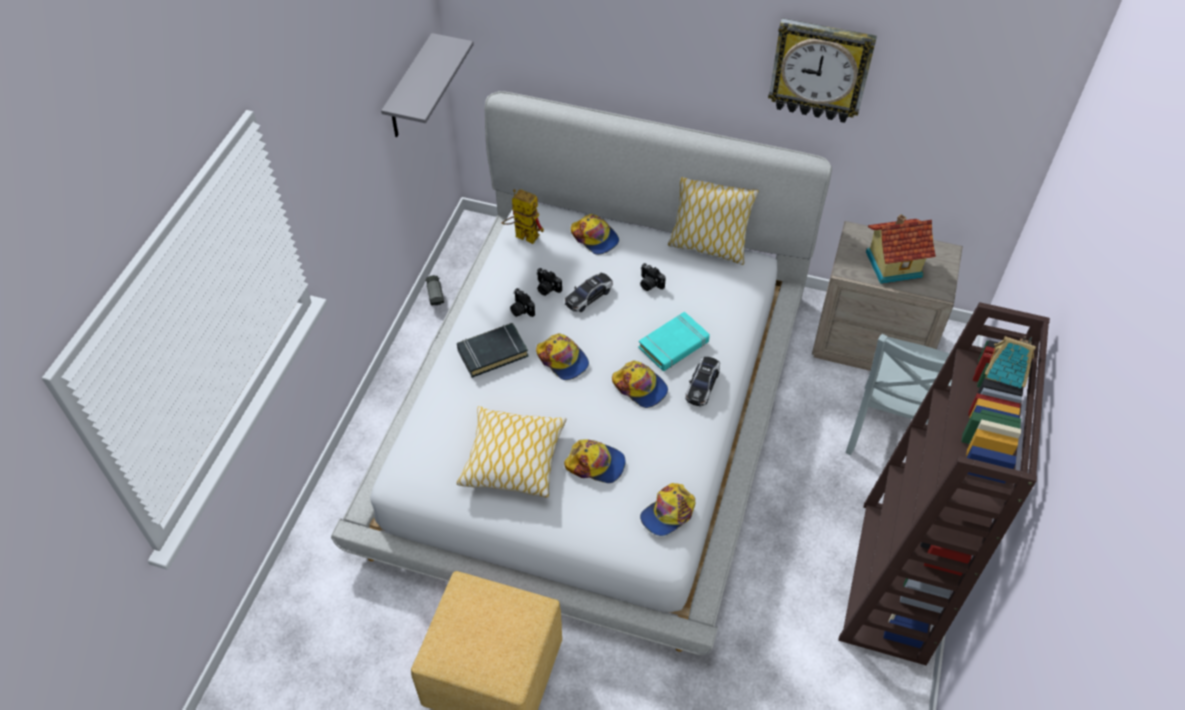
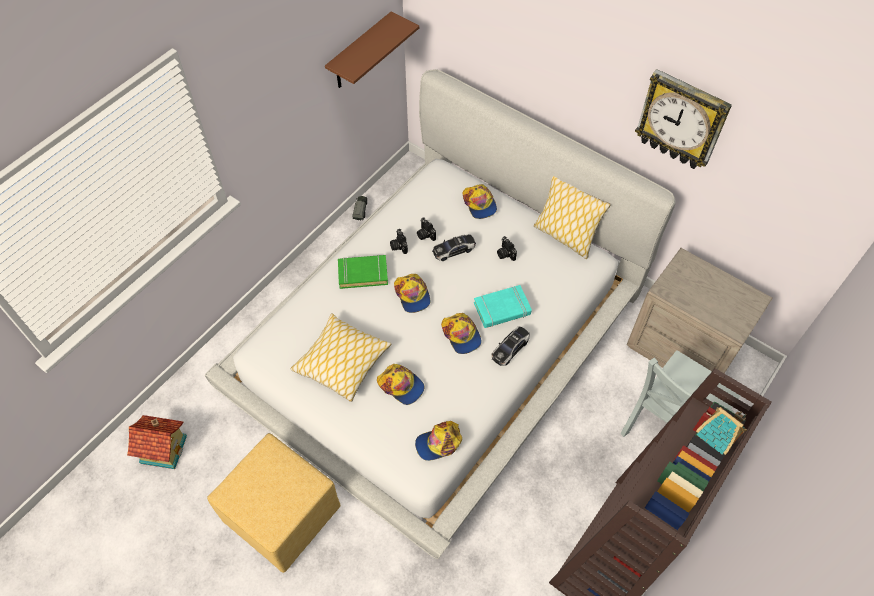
camera: 20 degrees right, 5 degrees up
(410, 89) = (360, 53): grey shelf -> brown shelf
(492, 353) = (363, 273): black book -> green book
(521, 236) = (424, 187): toy robot -> none
(892, 263) = (705, 295): toy house -> toy house (164, 448)

